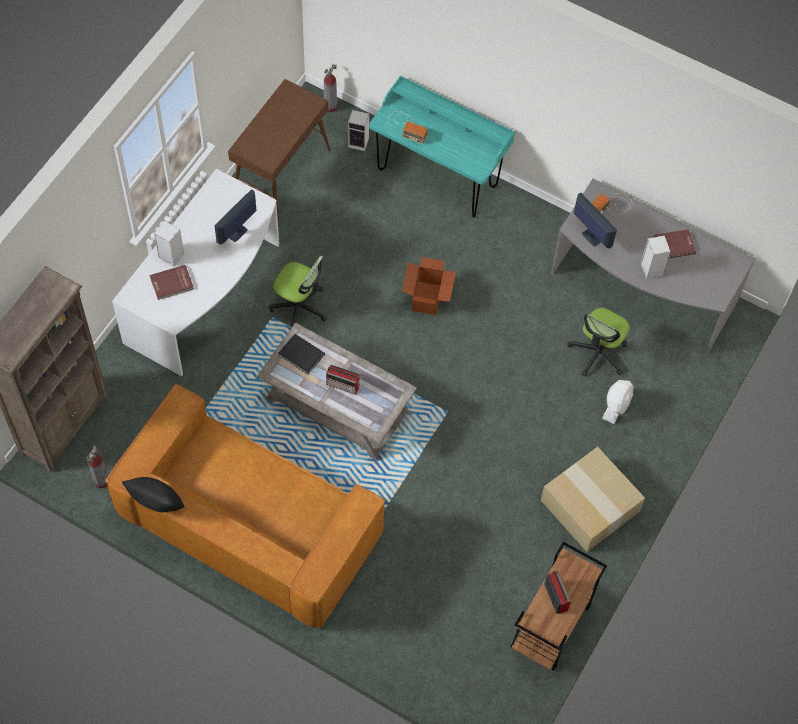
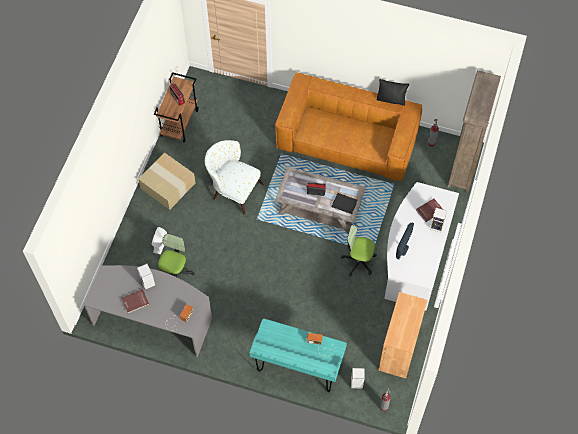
camera: 170 degrees right, 0 degrees up
(282, 172) = (399, 349): brown console table -> brown cabinet
(427, 298) = (284, 284): cardboard box -> none
(476, 473) = (233, 189): none -> white armchair
(591, 237) = (188, 296): monitor -> none

